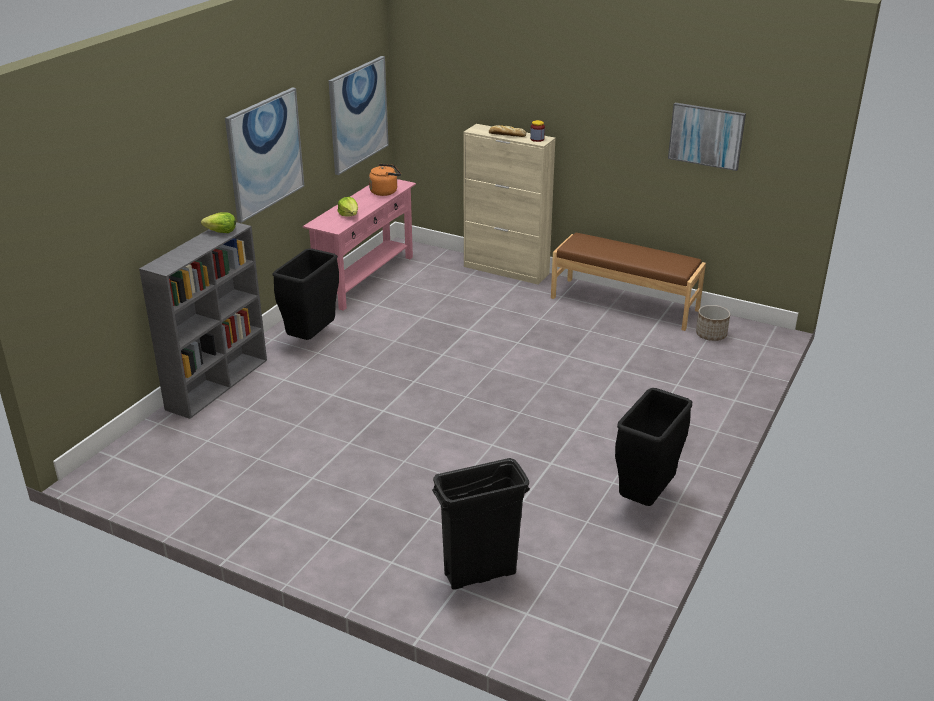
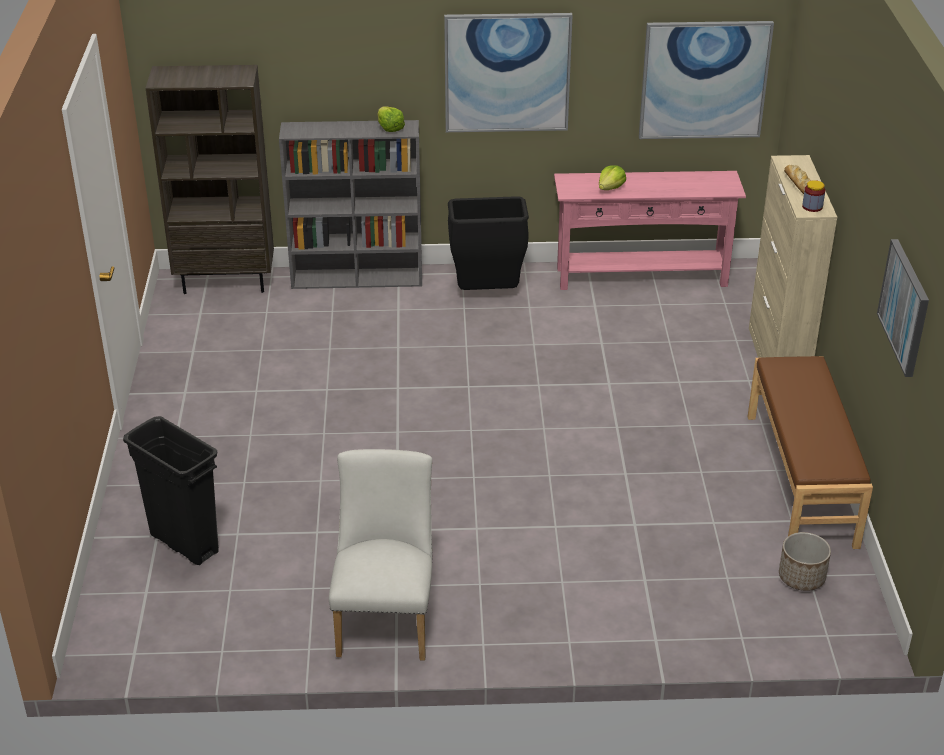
camera: 60 degrees right, 5 degrees up
(134, 448) = (226, 282): none -> brown bookcase
(385, 191) = (696, 187): orange kettle -> none
(645, 498) = (386, 618): black trash can -> white chair

